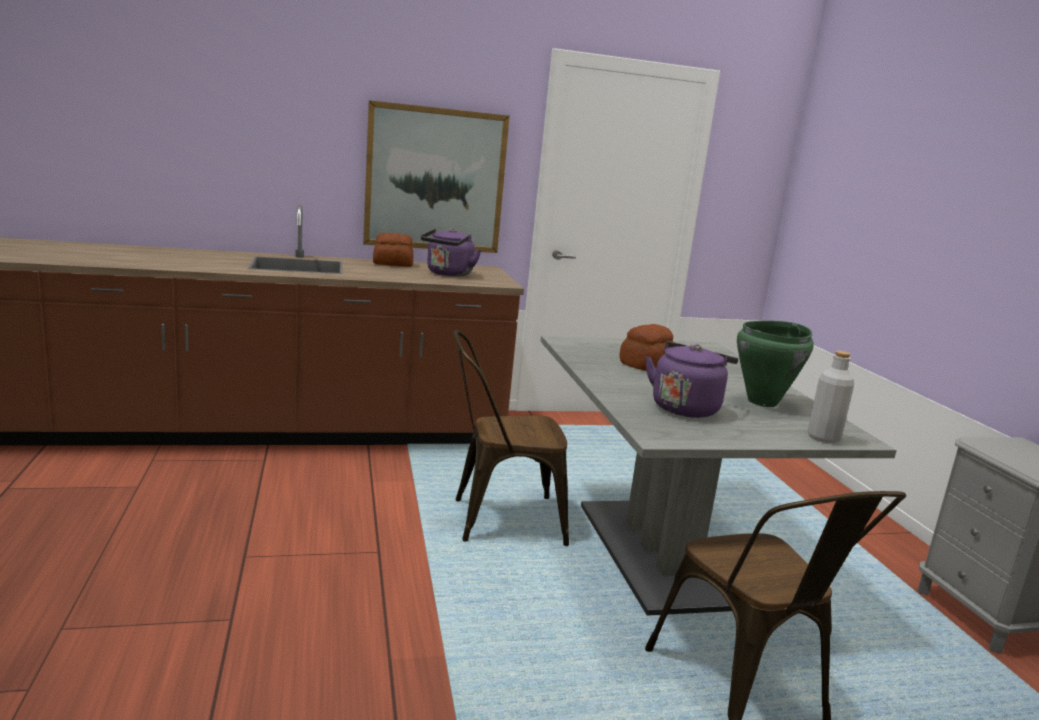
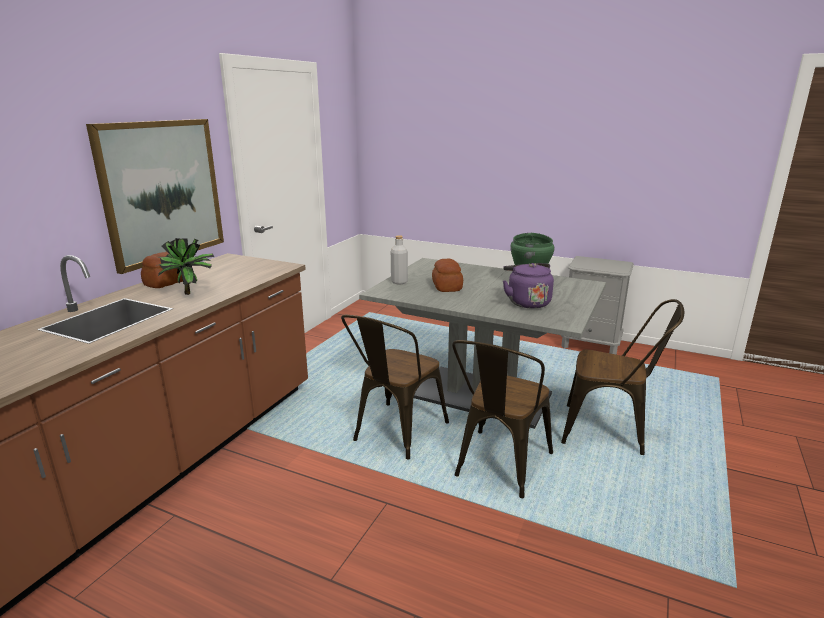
camera: 50 degrees left, 5 degrees up
(381, 272) = (191, 294): none -> potted plant
(448, 274) = (231, 274): purple kettle -> none
(523, 609) = (499, 468): none -> brown chair
(823, 438) = (585, 289): grey bottle -> grey bottle (399, 282)

